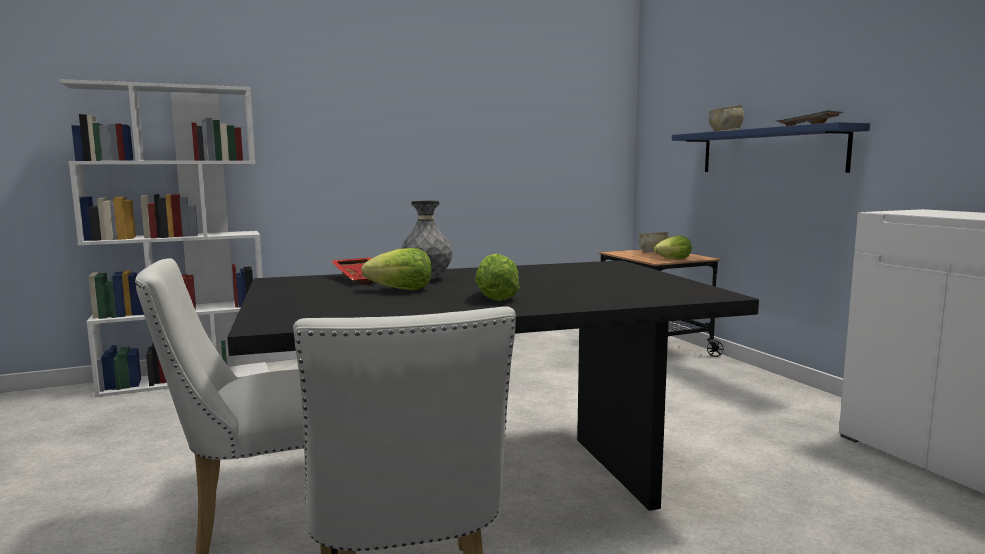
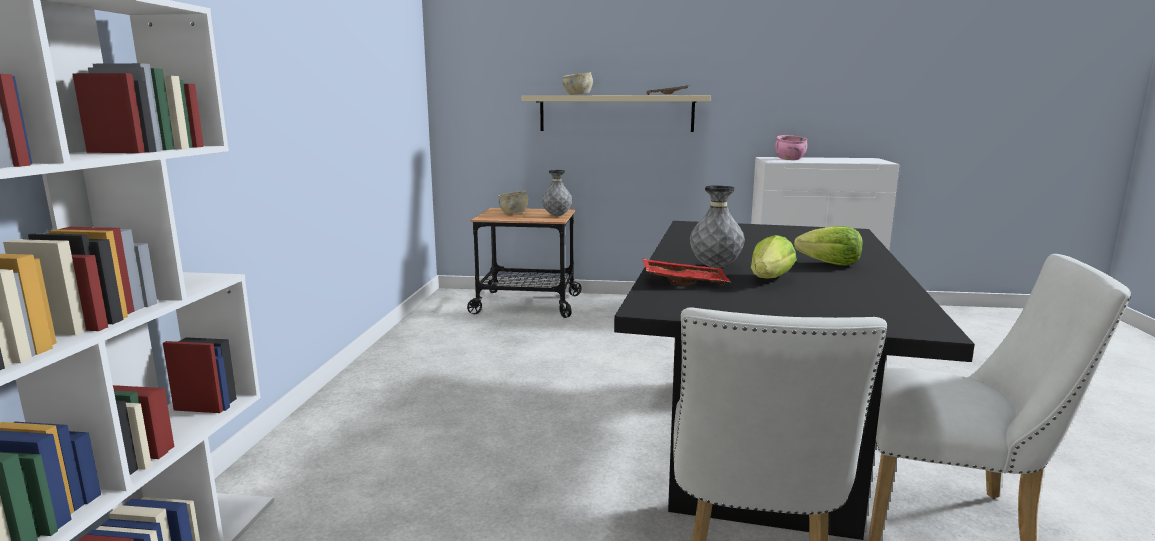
camera: 60 degrees left, 5 degrees up
(674, 259) = (557, 216): lettuce -> grey vase
(770, 151) = (616, 113): blue shelf -> beige shelf
(938, 212) = (789, 159): none -> pink bowl

